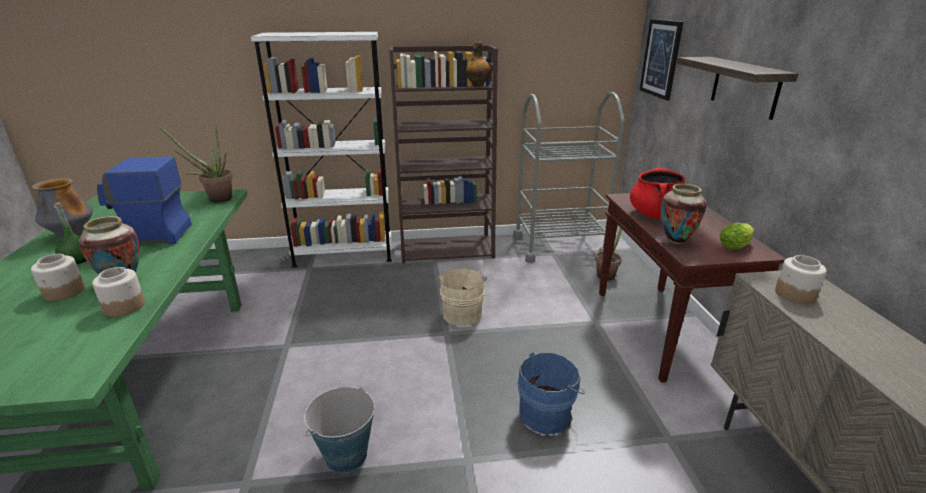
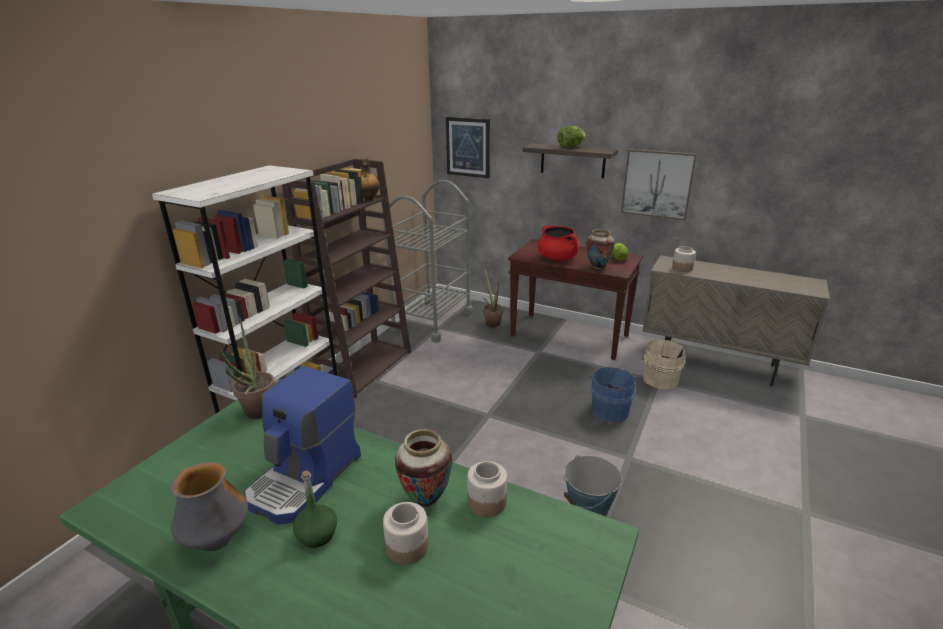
camera: 55 degrees left, 0 degrees up
(462, 313) = (470, 397): beige bucket -> beige bucket (659, 379)
(735, 64) = (570, 147): none -> lettuce
(838, 142) = (657, 184): none -> picture

